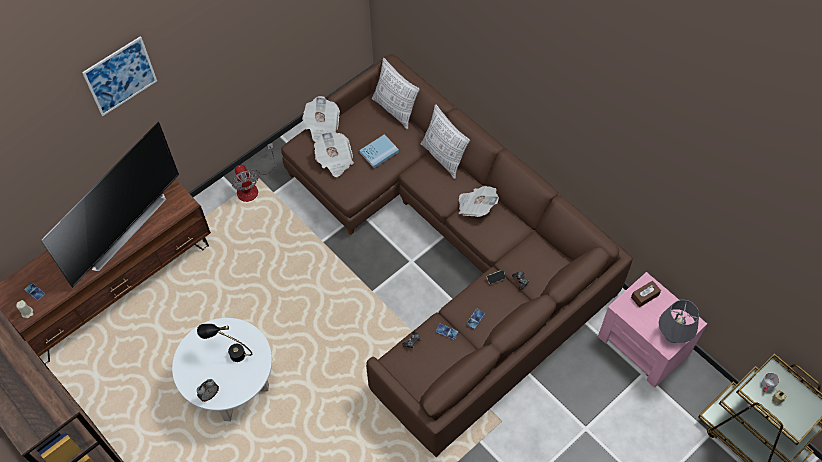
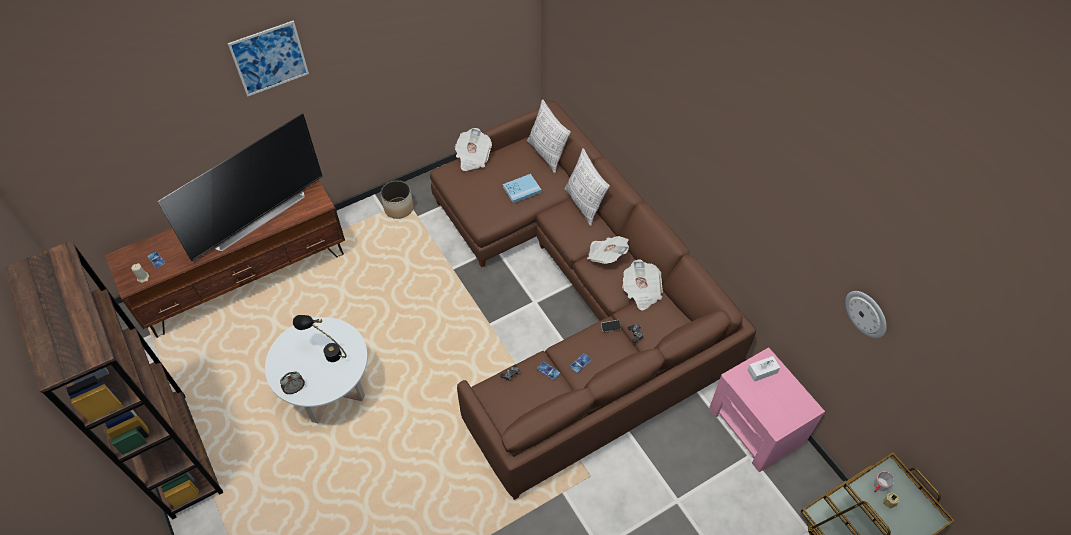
camera: 10 degrees right, 5 degrees down
(252, 186) = (399, 208): fan -> planter
(334, 160) = (477, 190): newspaper -> newspaper (641, 292)
(644, 296) = (762, 371): brown tissue box -> white tissue box
(672, 337) = (784, 418): grey table lamp -> none
(736, 238) = (867, 313): none -> wall clock

